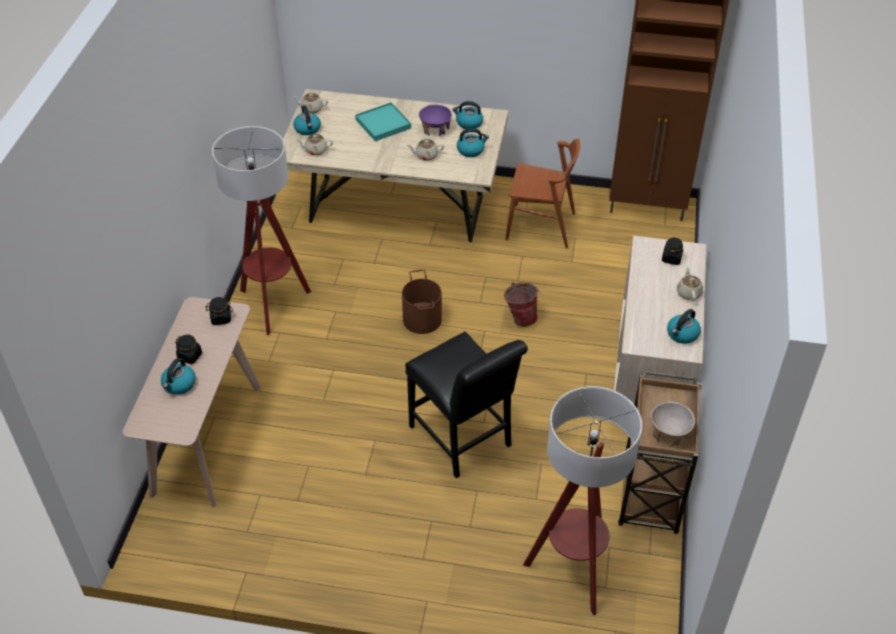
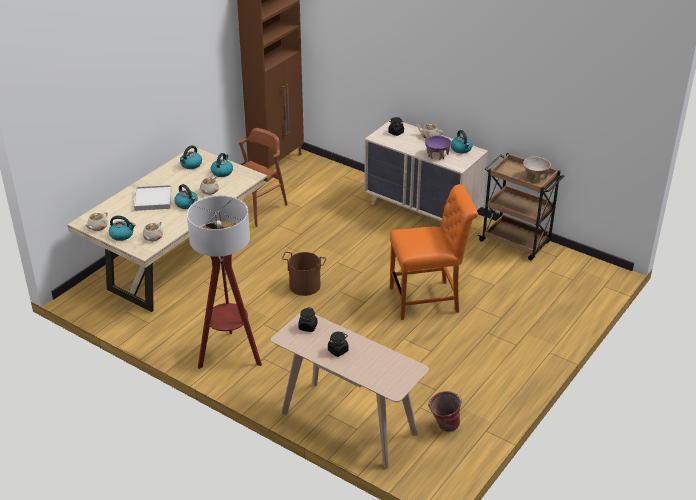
camera: 65 degrees left, 10 degrees down
(179, 385) = (364, 362): kettle -> kettle (187, 204)
(383, 124) = (153, 200): turquoise tray -> white tray
(435, 129) = (183, 180): purple bowl -> purple bowl (437, 155)
(463, 440) = (428, 300): black chair -> orange chair
(520, 317) = (336, 243): bucket -> bucket (443, 426)
(573, 572) = (556, 288): floor lamp -> none

